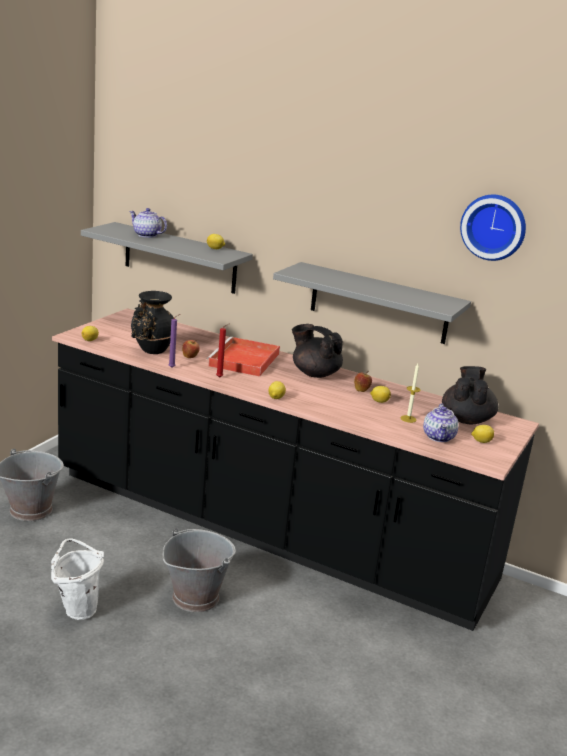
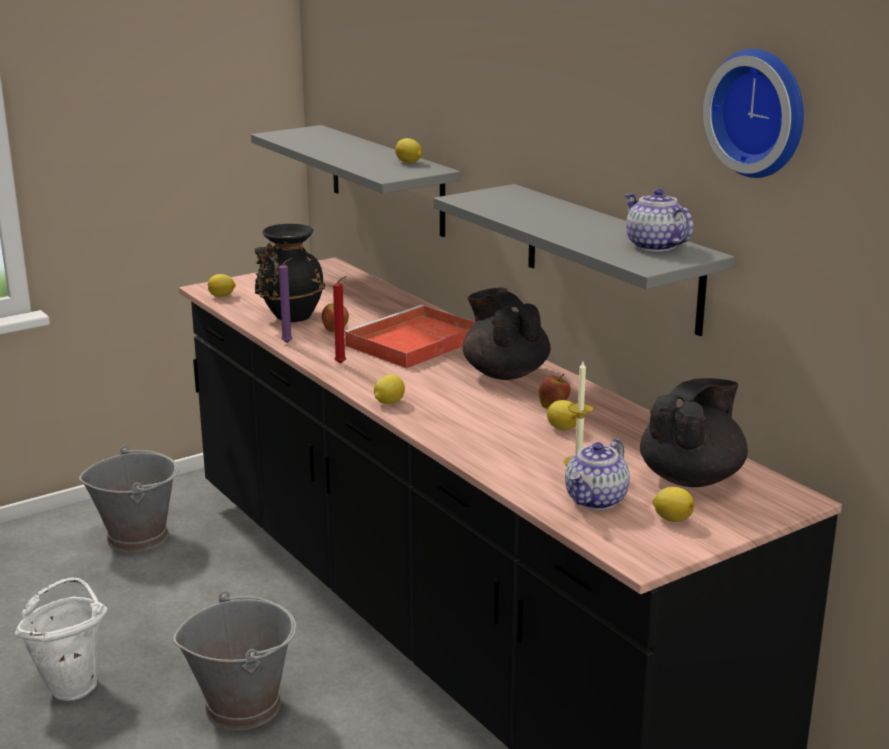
camera: 30 degrees right, 0 degrees up
(146, 235) = (334, 142): teapot -> teapot (654, 246)

